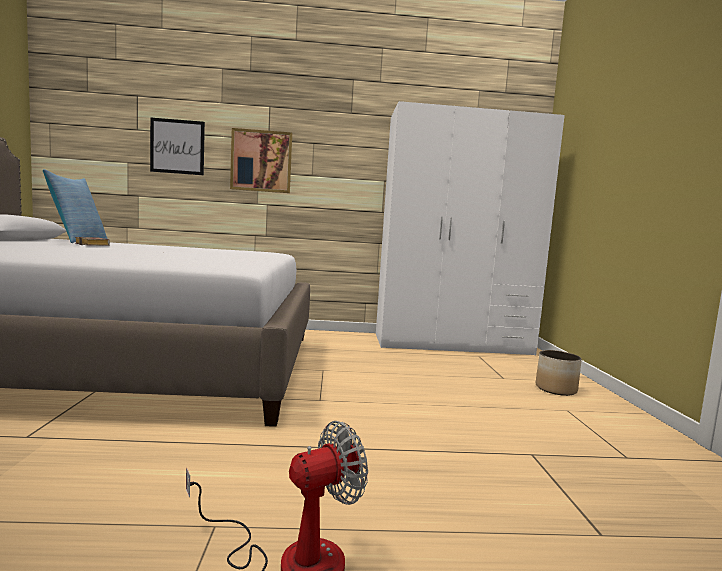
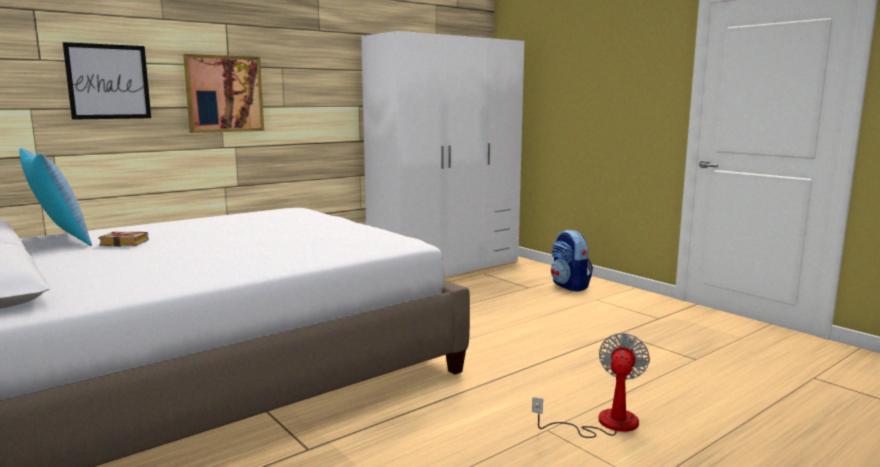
camera: 35 degrees left, 5 degrees up
(556, 389) = (570, 286): planter -> backpack

